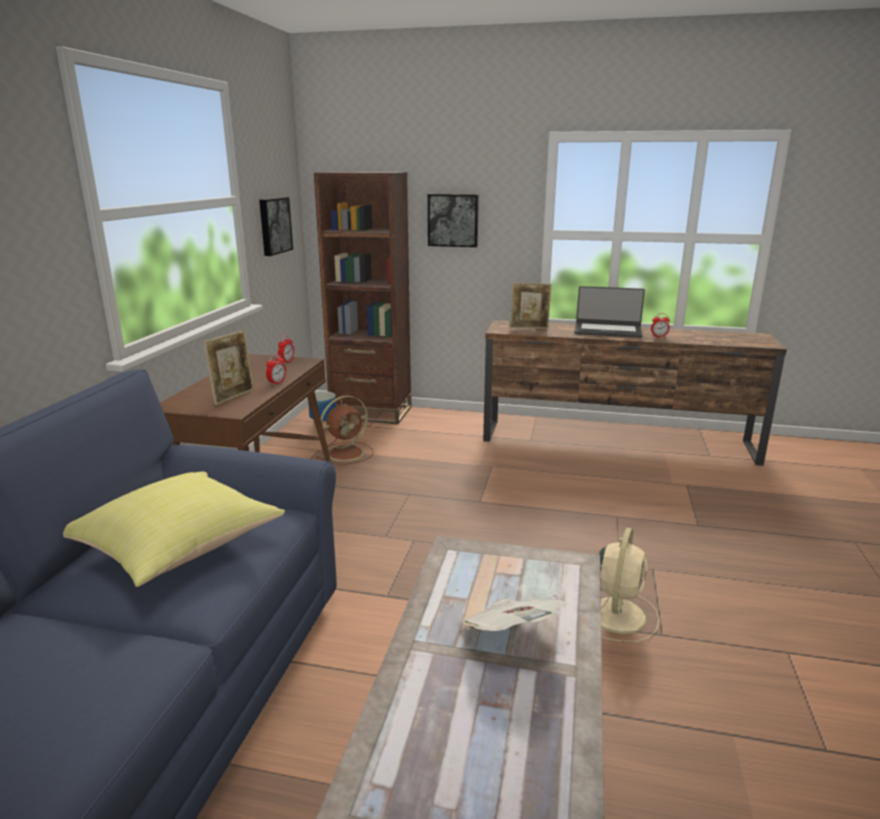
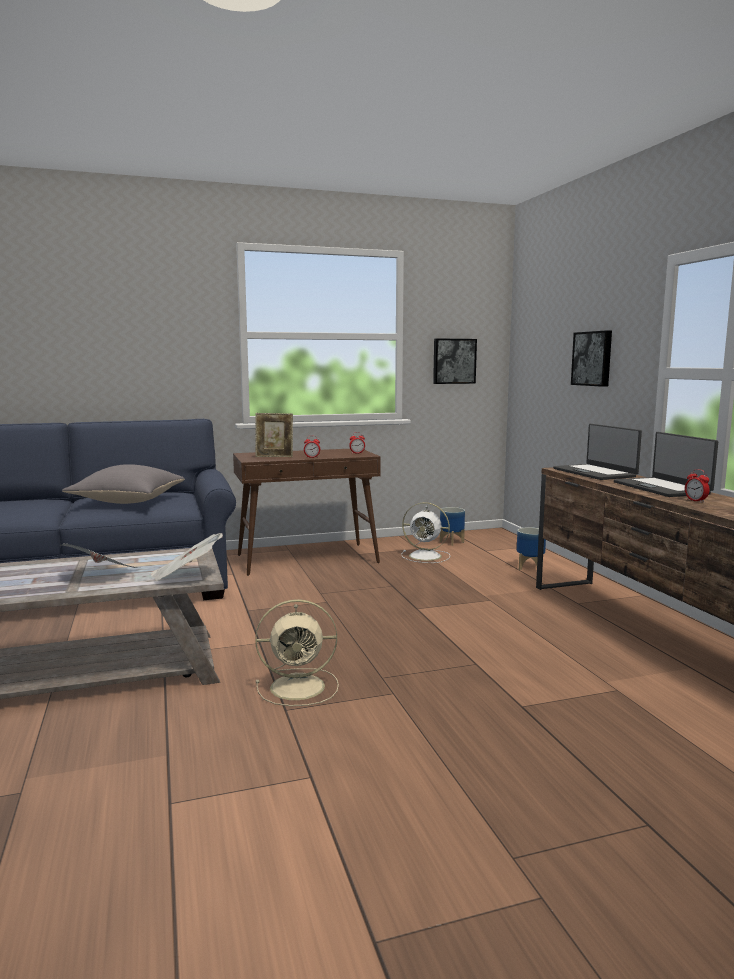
camera: 60 degrees right, 10 degrees down
(177, 551) = (126, 503): yellow pillow -> grey pillow
(347, 453) = (426, 556): brown fan -> white fan
(371, 412) = (511, 545): brown bookcase -> none
(436, 426) = (530, 567): none -> planter
(529, 328) = (595, 473): picture frame -> laptop
(559, 573) = (186, 576): none -> newspaper

